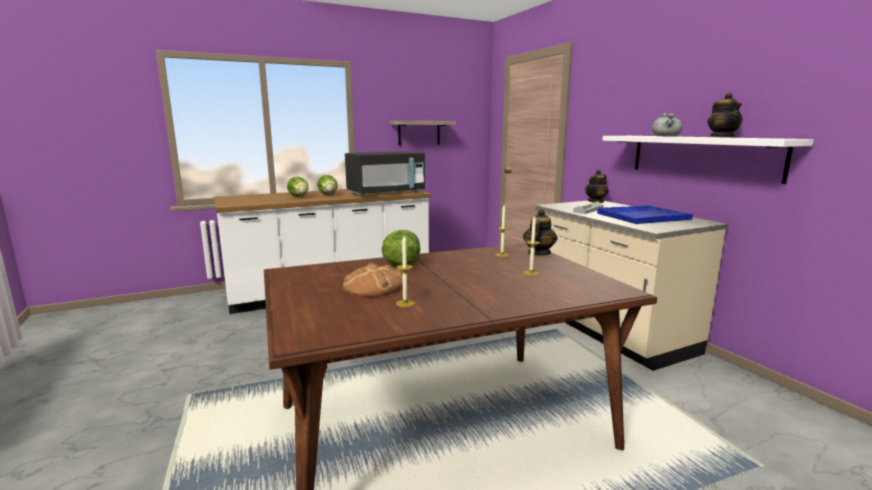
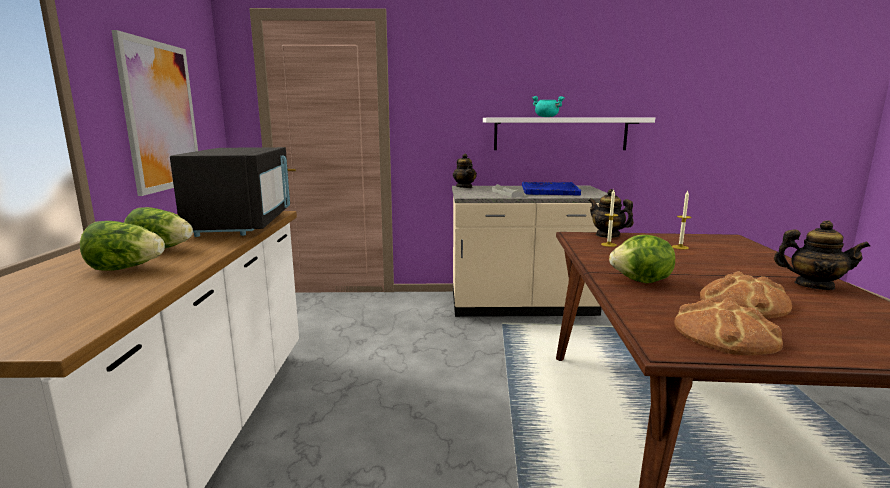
camera: 65 degrees left, 0 degrees up
(309, 281) = (726, 334): none -> bread
(405, 303) = (805, 298): candle -> none
(419, 133) = (161, 116): shelf -> picture
(666, 136) = (547, 117): grey cooking pot -> turquoise cooking pot
(722, 137) = (590, 117): teapot -> teapot (813, 286)

